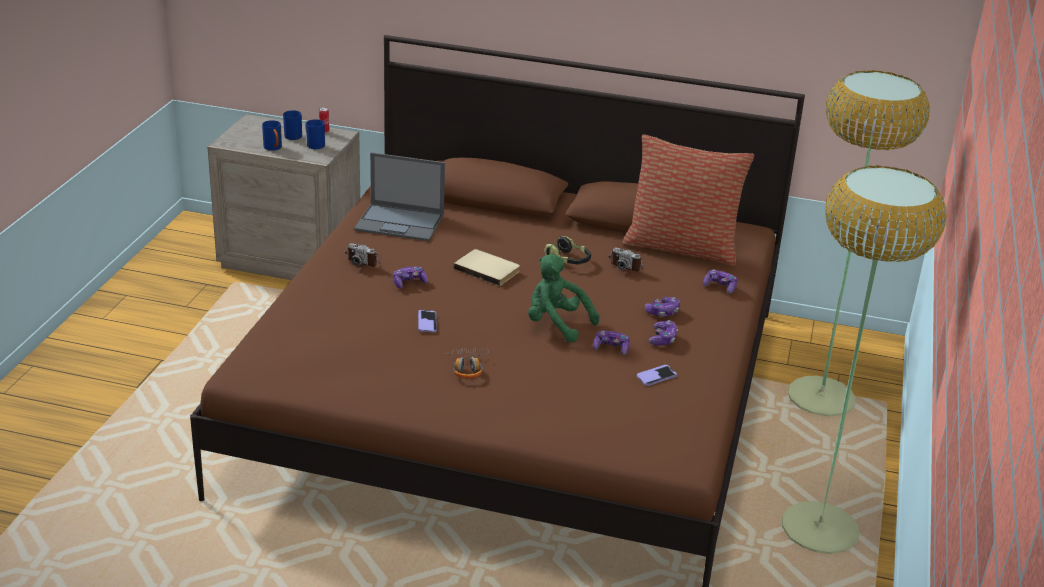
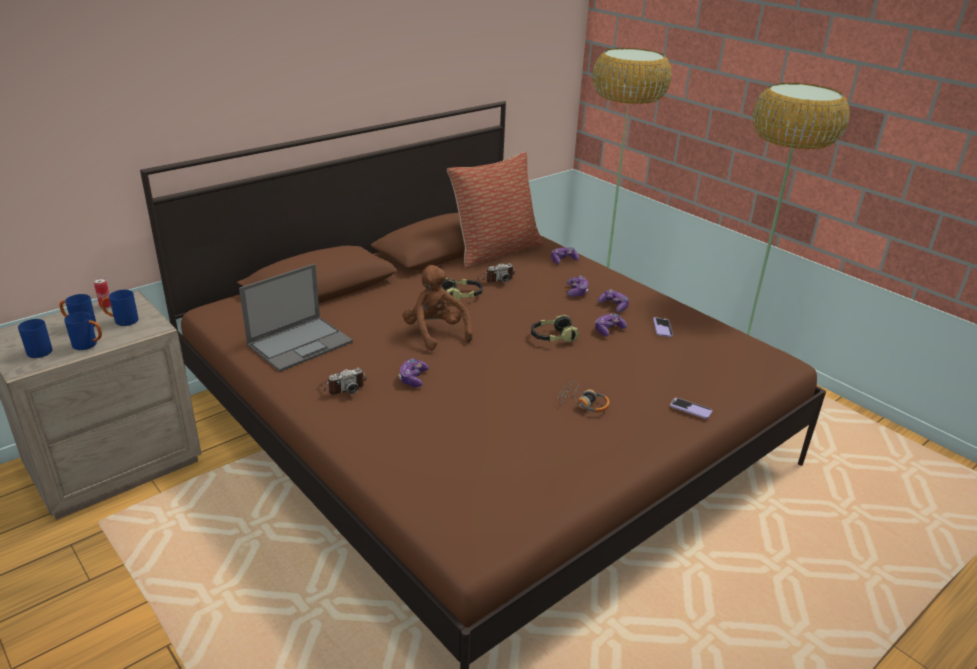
camera: 55 degrees left, 0 degrees up
(251, 138) = (41, 349): none -> blue mug
(427, 322) = (493, 394): phone -> phone (690, 409)
(488, 269) = (435, 333): beige book -> brown plush toy
(556, 324) = (552, 338): green plush toy -> headphones

